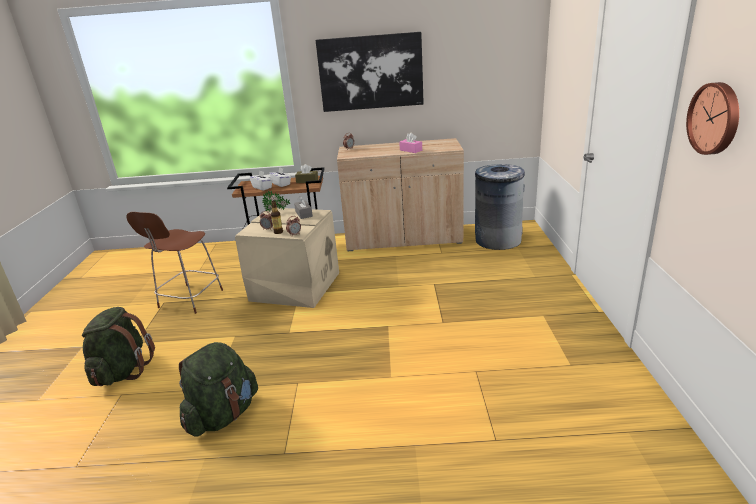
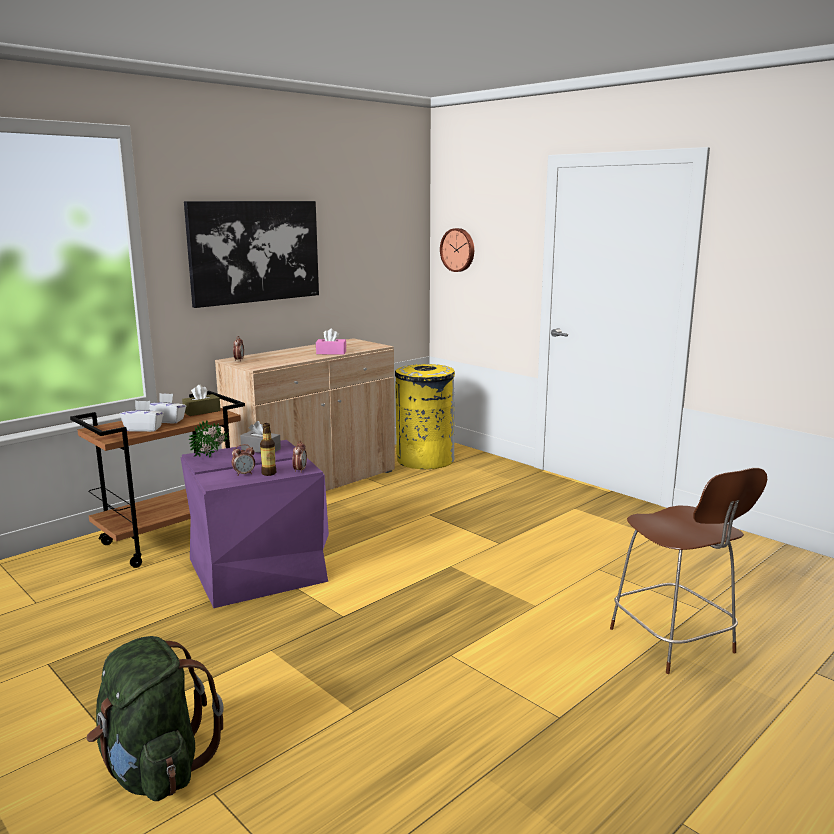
camera: 45 degrees left, 10 degrees down
(189, 300) = (98, 643): brown stool -> brown stool (674, 643)
(223, 415) = (423, 727): green backpack -> none
(295, 287) = (258, 570): beige storage box -> purple storage box
(497, 240) = (425, 460): grey trash can -> yellow trash can
(715, 118) = (759, 262): wall clock -> wall clock (458, 250)

